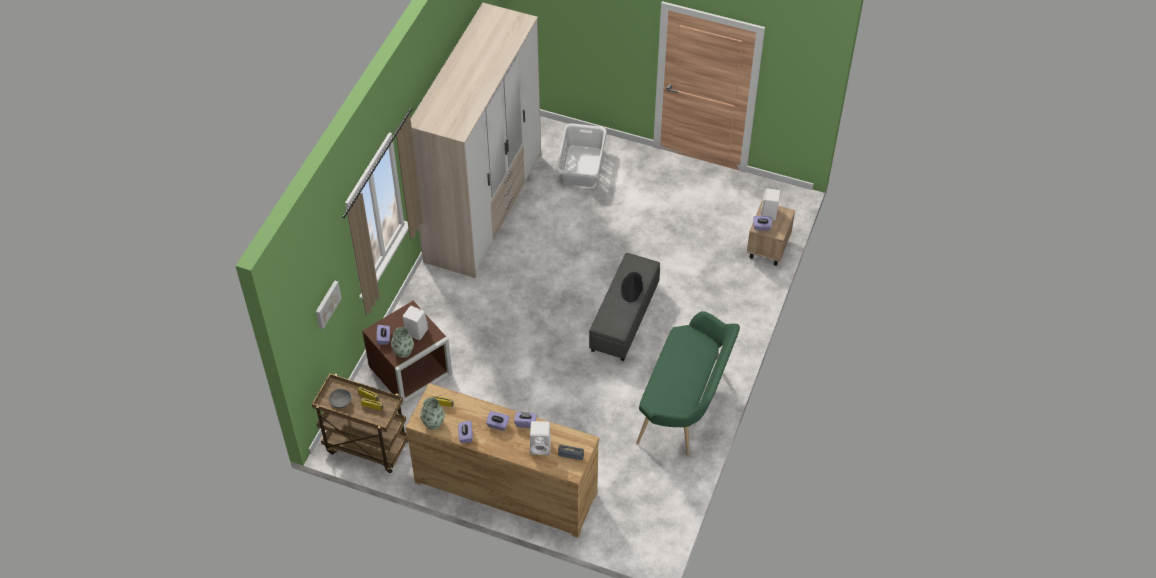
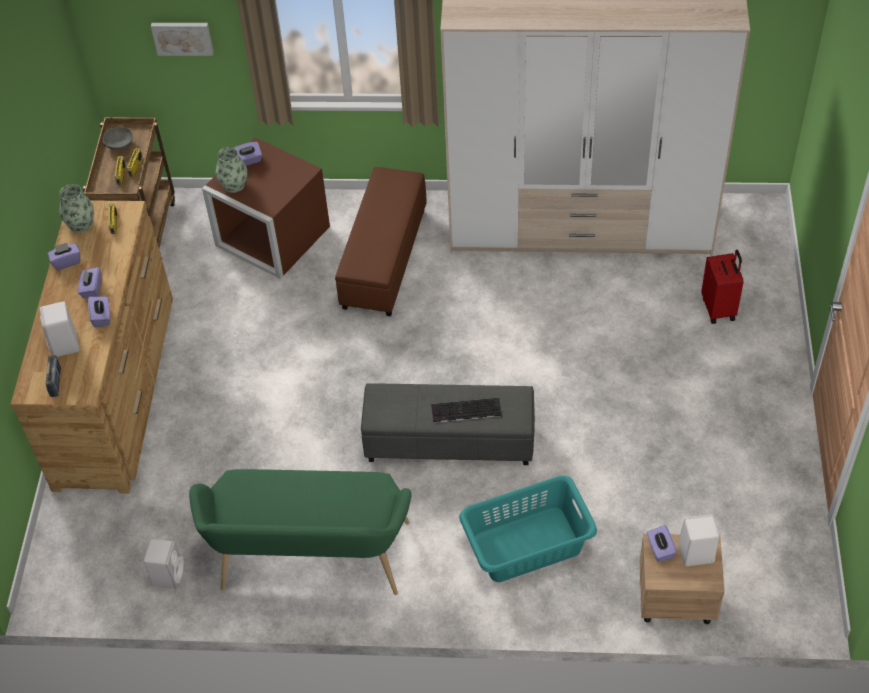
camera: 75 degrees right, 0 degrees up
(415, 331) = (270, 186): white speaker -> white speaker (168, 574)
(462, 313) = (385, 258): none -> brown ottoman
(582, 166) = (719, 308): white laundry basket -> red suitcase
(632, 287) = (465, 411): black hat -> keyboard
(711, 301) = (528, 545): none -> turquoise laundry basket

